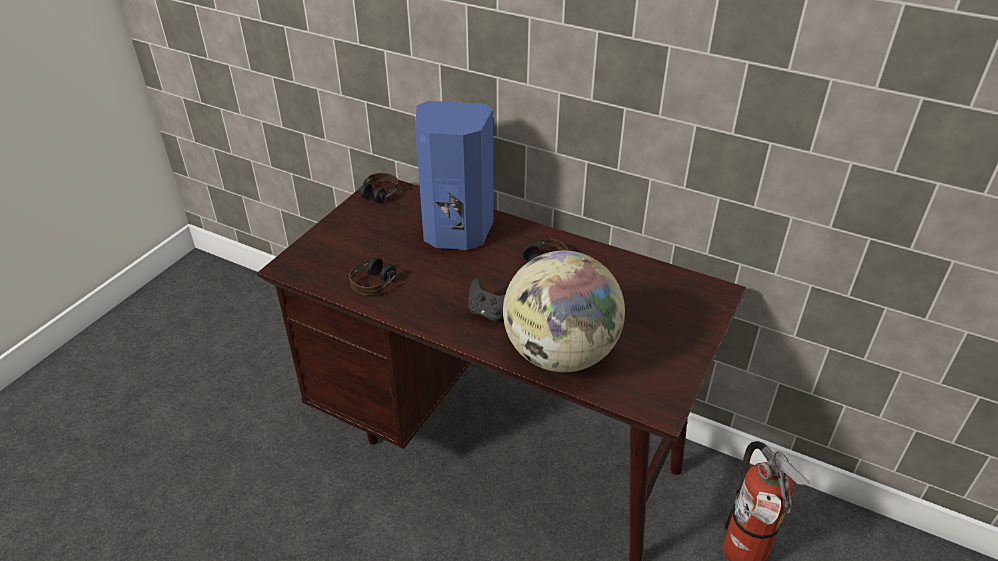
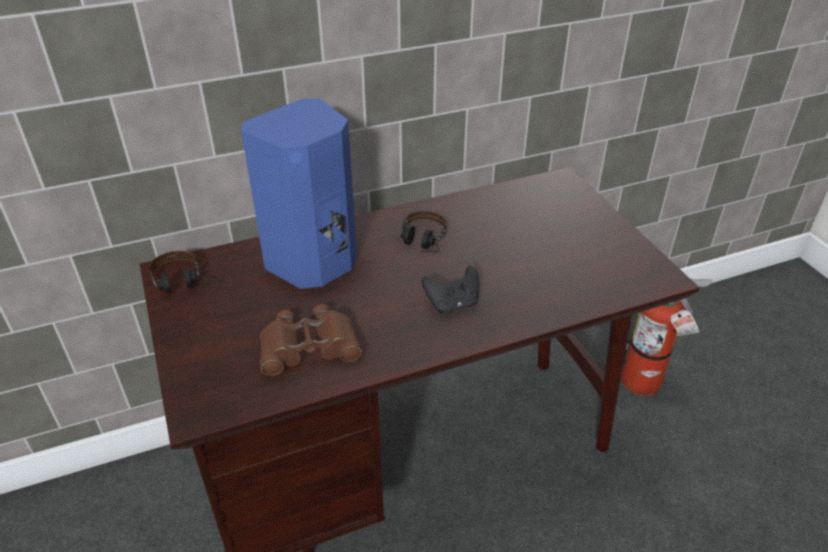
camera: 50 degrees left, 0 degrees up
(379, 275) = (309, 347): headphones -> brown binoculars
(560, 354) = (551, 294): globe -> none

